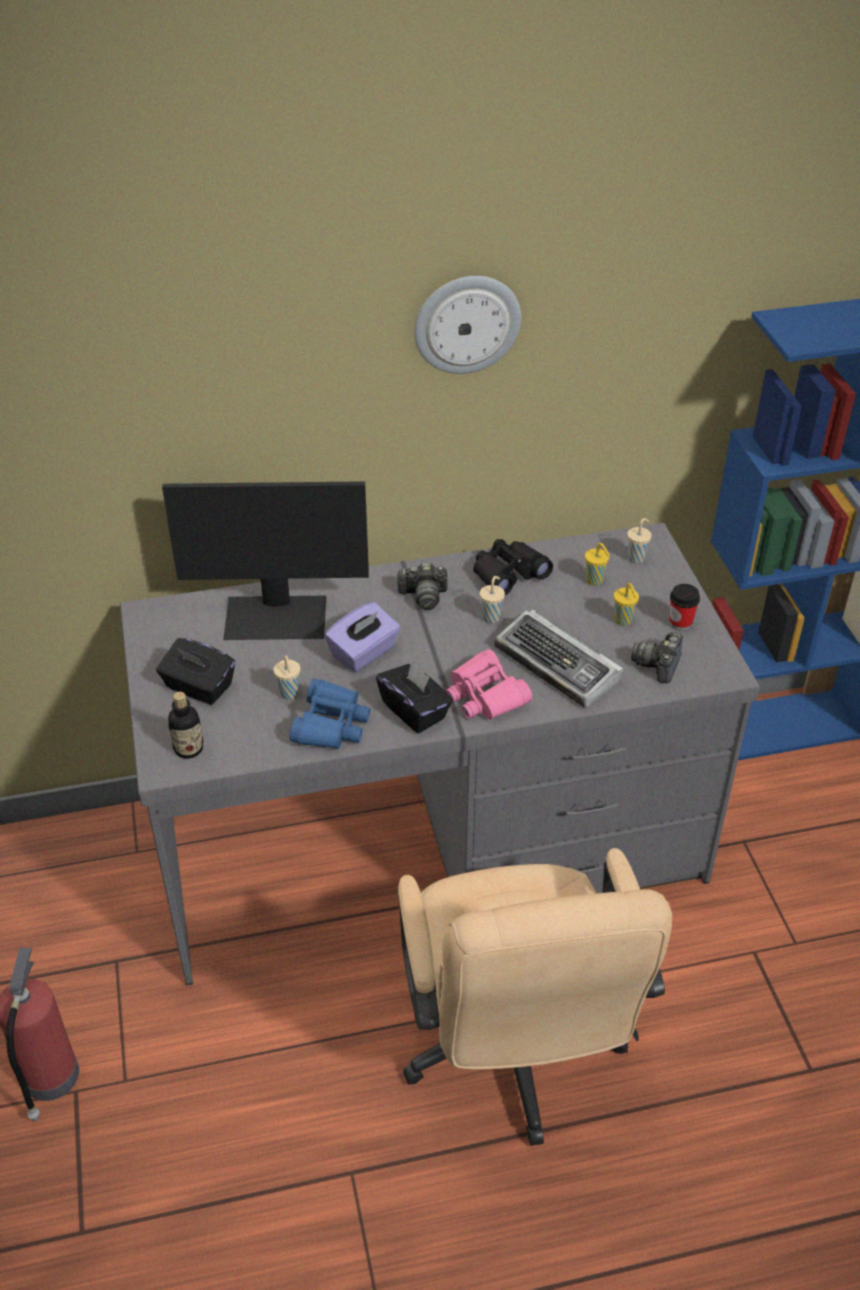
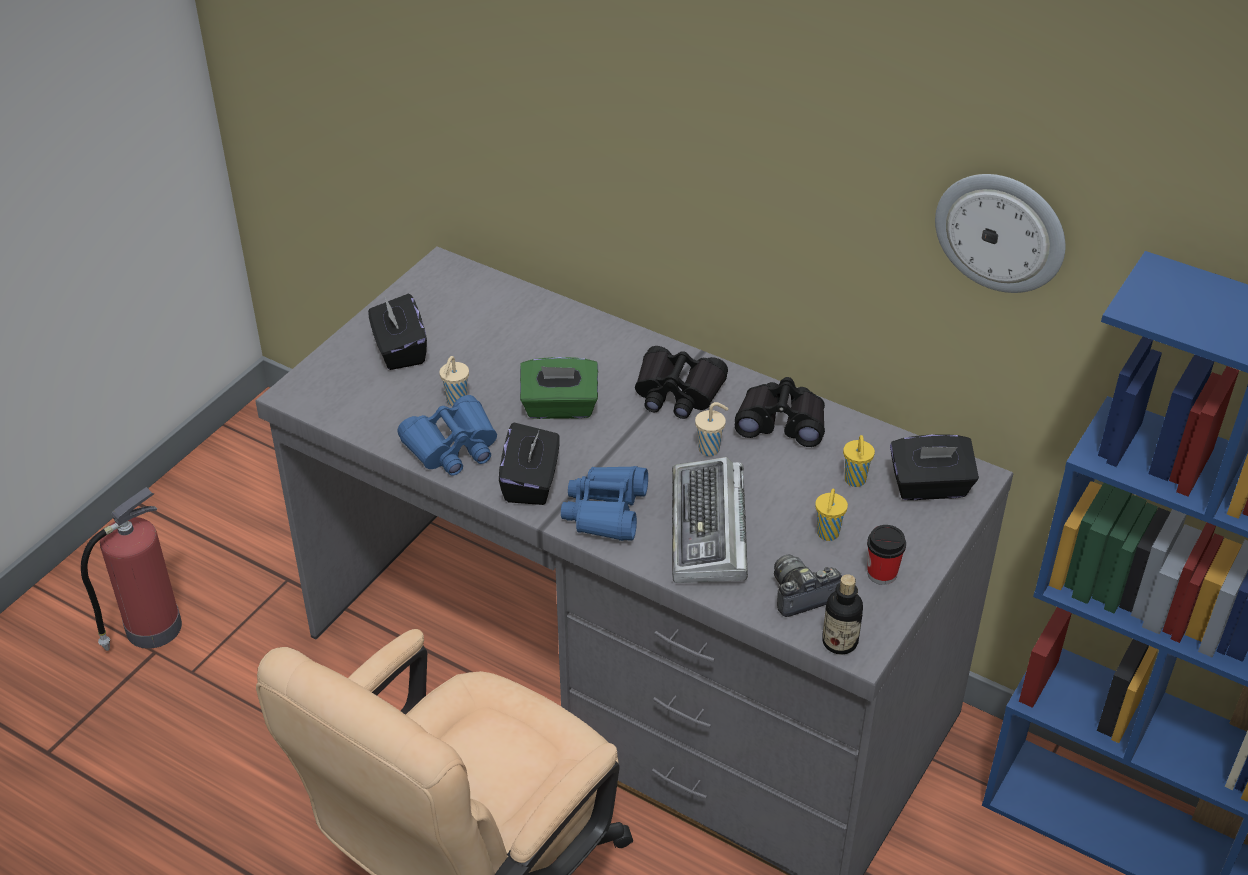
camera: 45 degrees right, 0 degrees up
(188, 749) = (329, 392): bottle -> bottle (839, 642)
(276, 617) = (533, 332): monitor -> none
(364, 653) = (559, 407): purple tissue box -> green tissue box
(423, 596) = (677, 392): camera -> black binoculars
(467, 323) = (799, 108): wall clock -> wall clock (1001, 231)
(485, 696) = (606, 511): pink binoculars -> blue binoculars
(636, 558) = (930, 487): beige cup -> black tissue box

